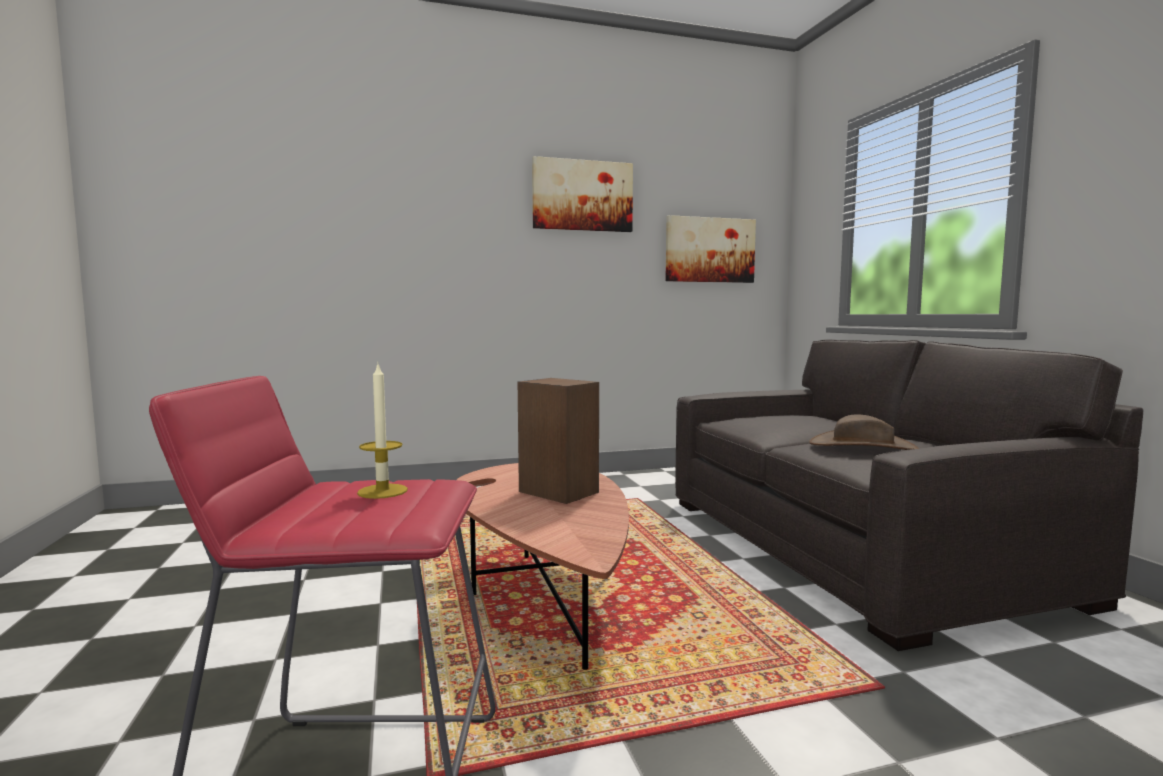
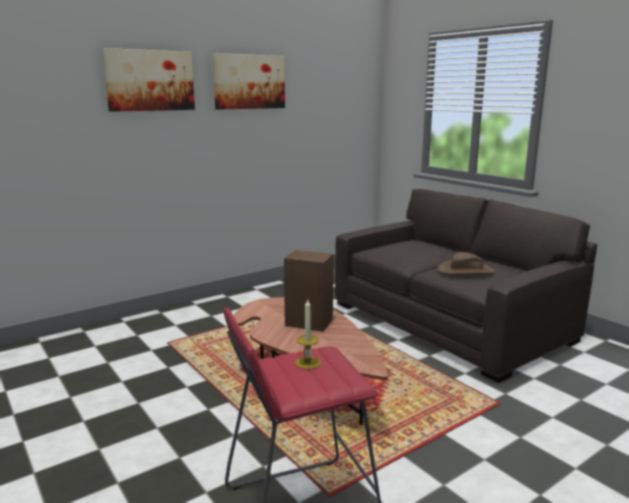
camera: 20 degrees left, 10 degrees up
(709, 250) = (334, 117): picture -> picture (150, 80)

